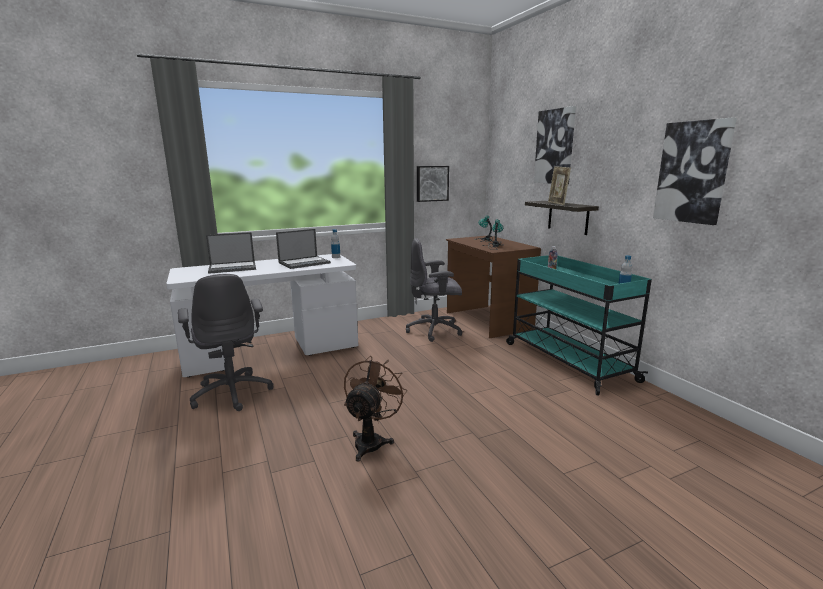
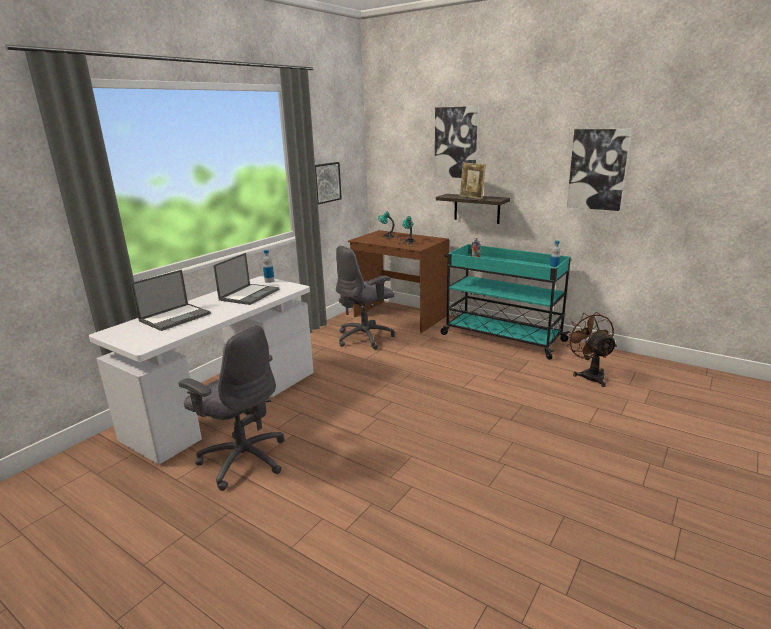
camera: 30 degrees left, 5 degrees up
(371, 441) = (437, 452): brown fan -> brown fan (589, 375)

